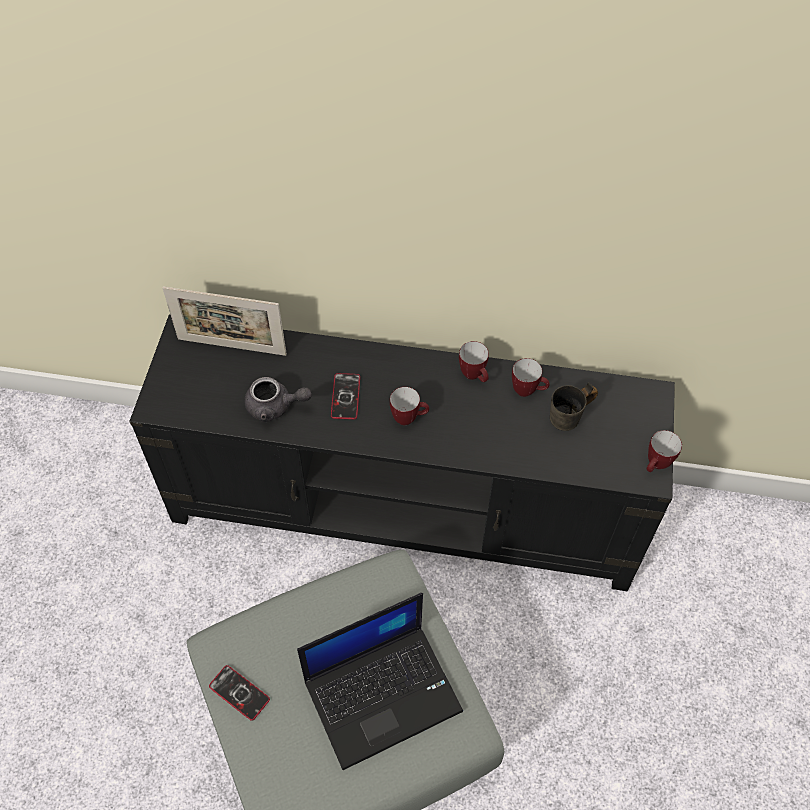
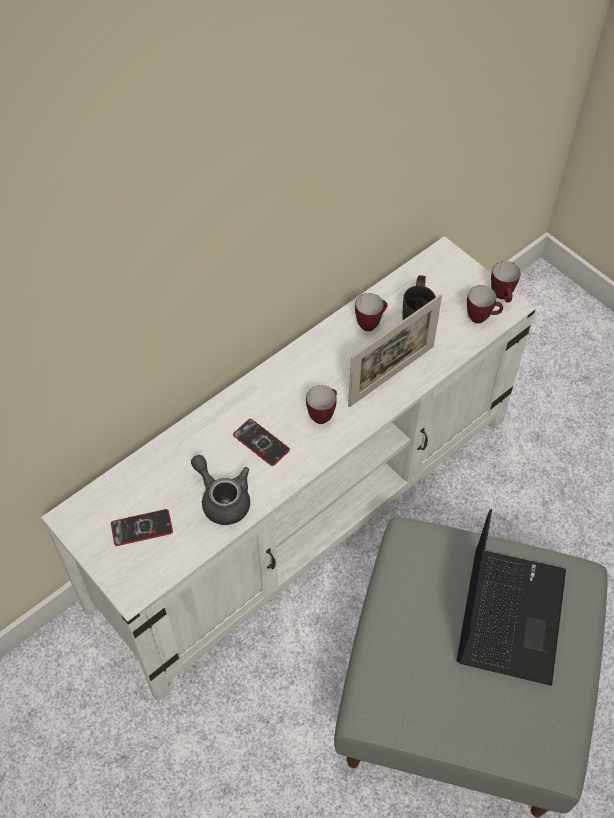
camera: 50 degrees left, 0 degrees up
(232, 346) = (128, 491): picture frame -> picture frame (391, 376)
(239, 693) = (428, 720): phone -> phone (142, 528)
(275, 407) = (222, 499): grey teapot -> grey teapot turned 90 degrees counterclockwise
(406, 505) = (306, 509): black tv stand -> white tv stand
(474, 376) = (325, 346): mug -> mug (481, 318)

